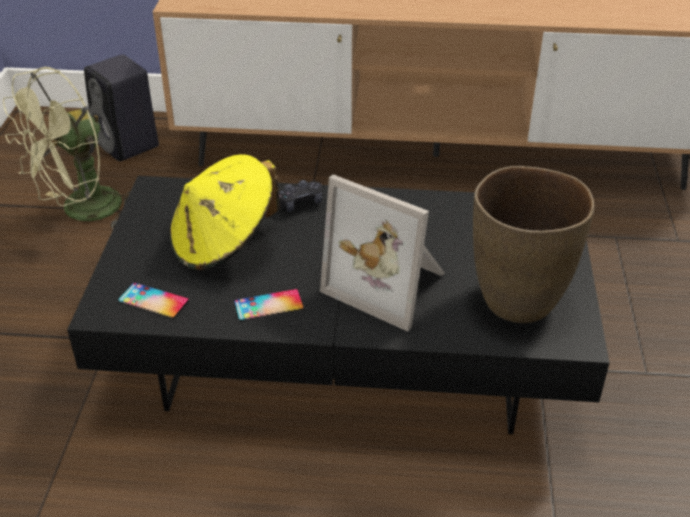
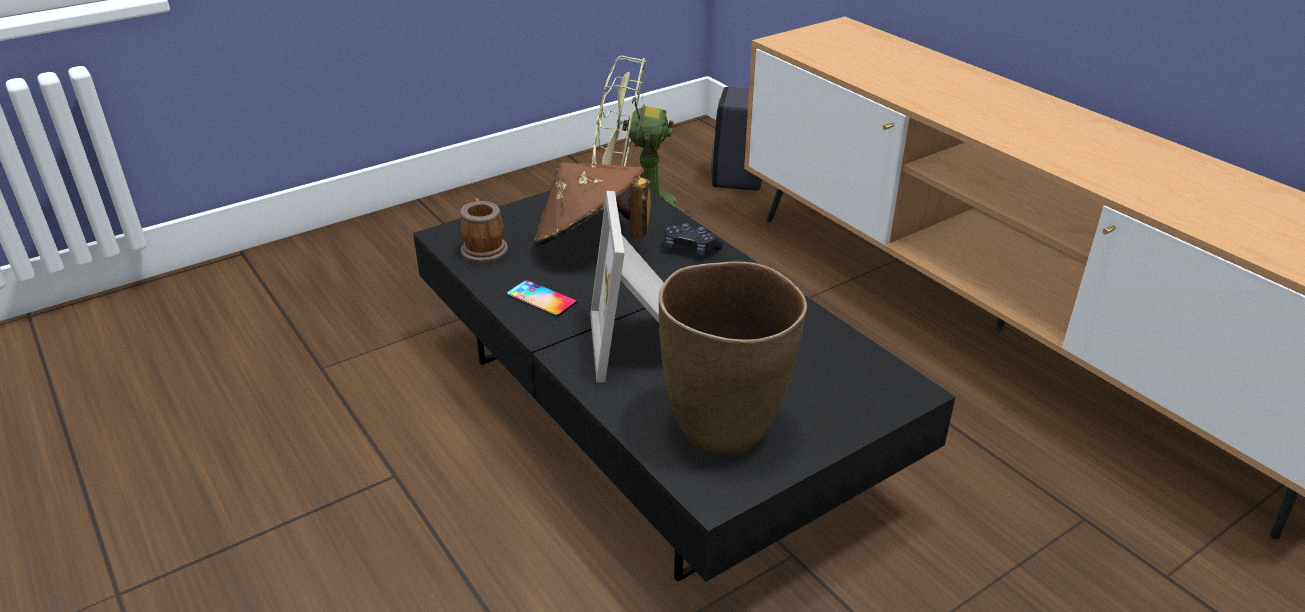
camera: 50 degrees right, 5 degrees down
(153, 301) = (483, 248): phone -> mug
(224, 242) = (590, 242): yellow hat -> brown hat

